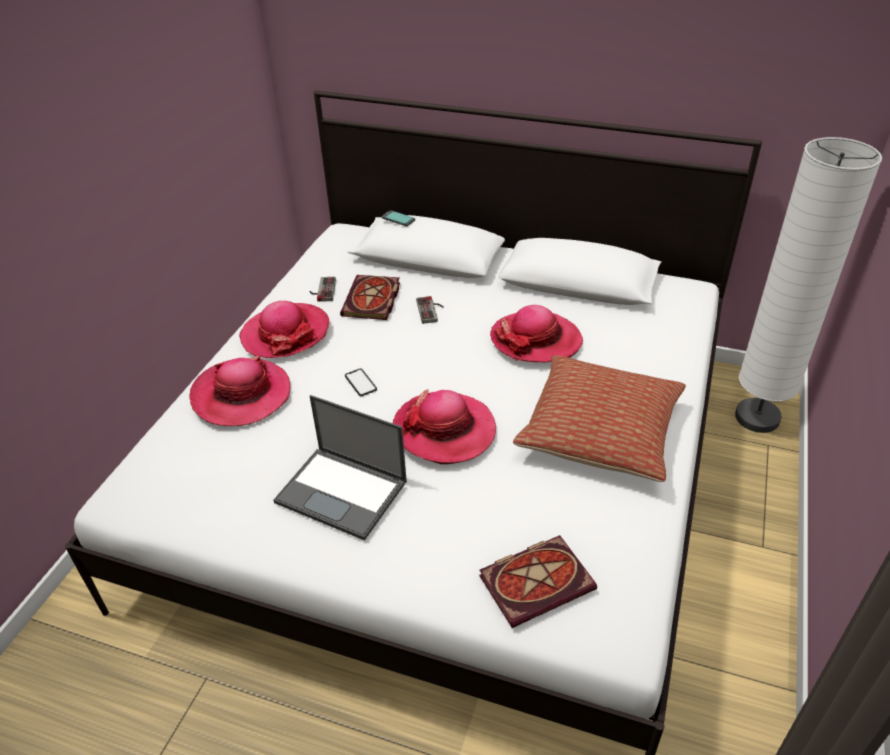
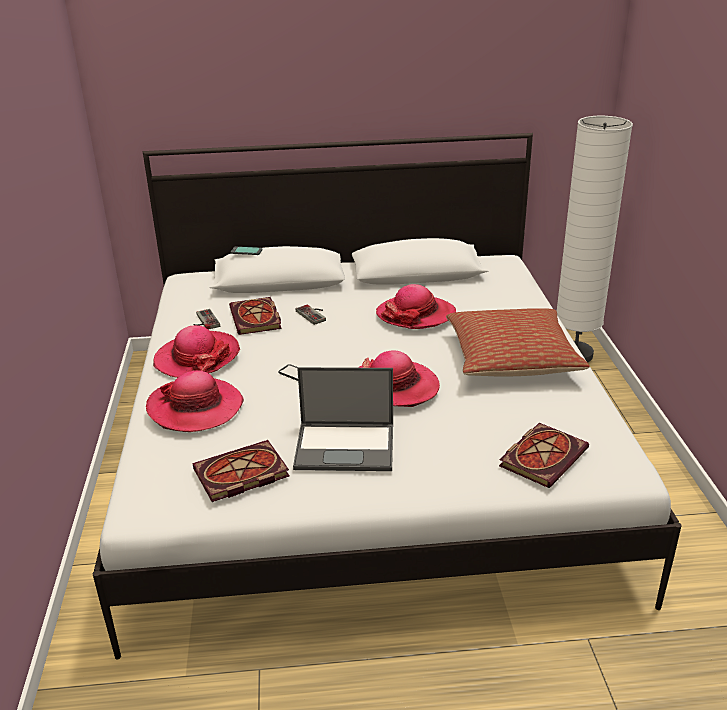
camera: 25 degrees left, 10 degrees down
(222, 491) = (239, 475): none -> book

